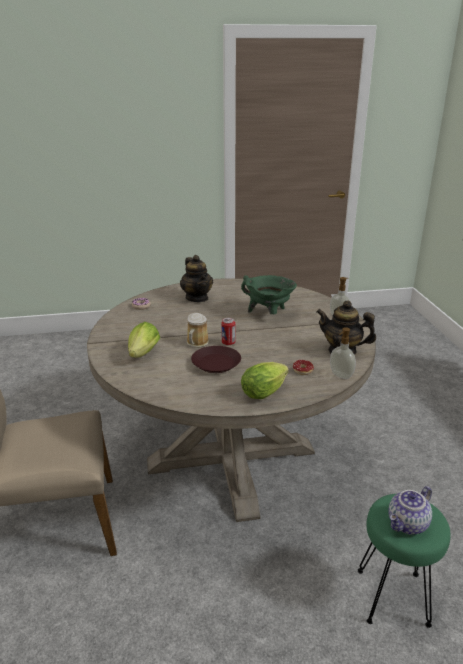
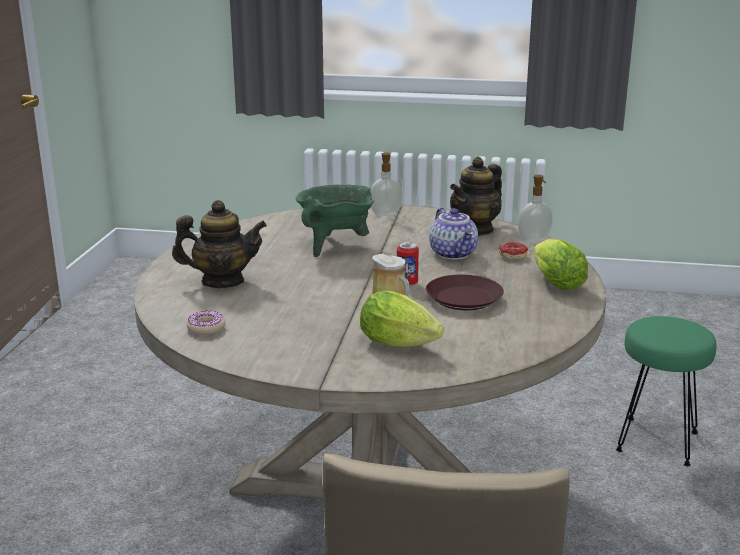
camera: 70 degrees left, 5 degrees down
(408, 524) = (680, 333): teapot -> teapot (454, 254)

